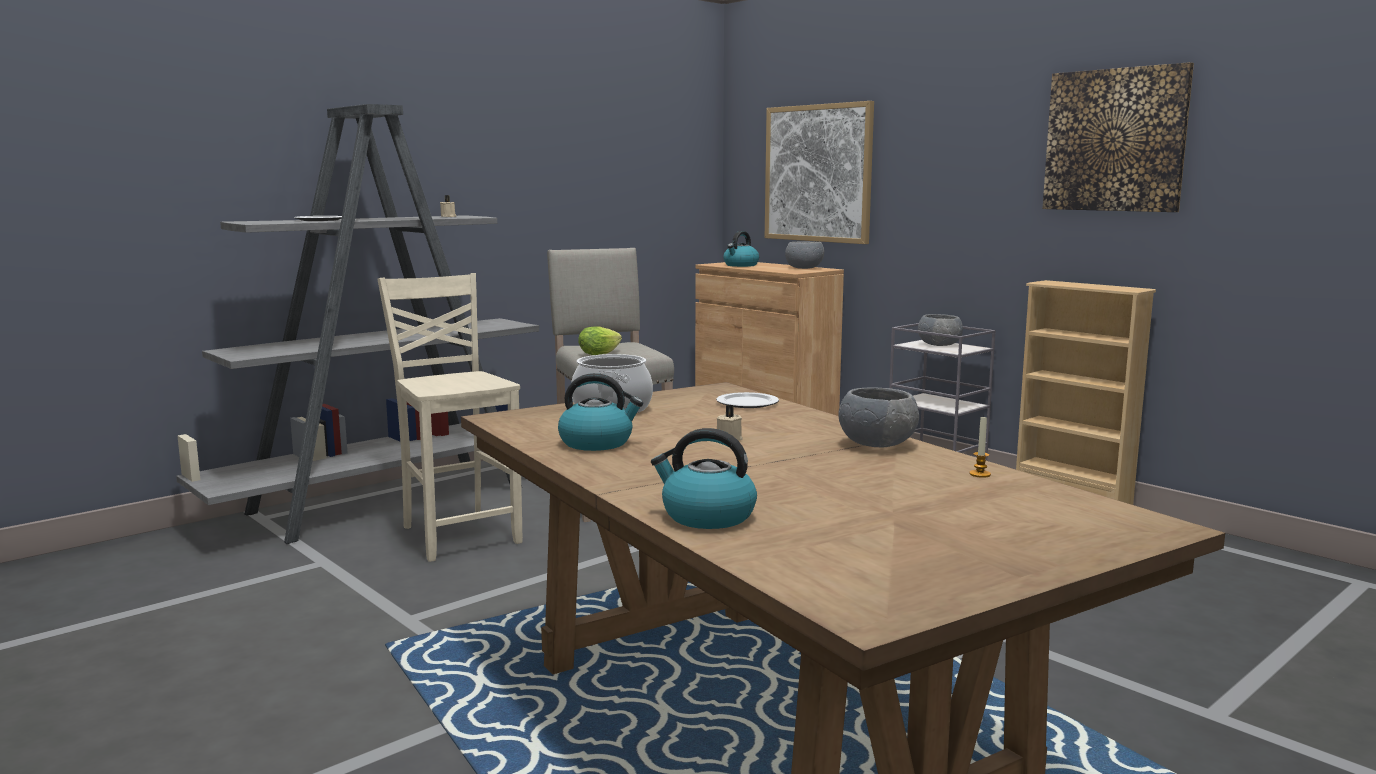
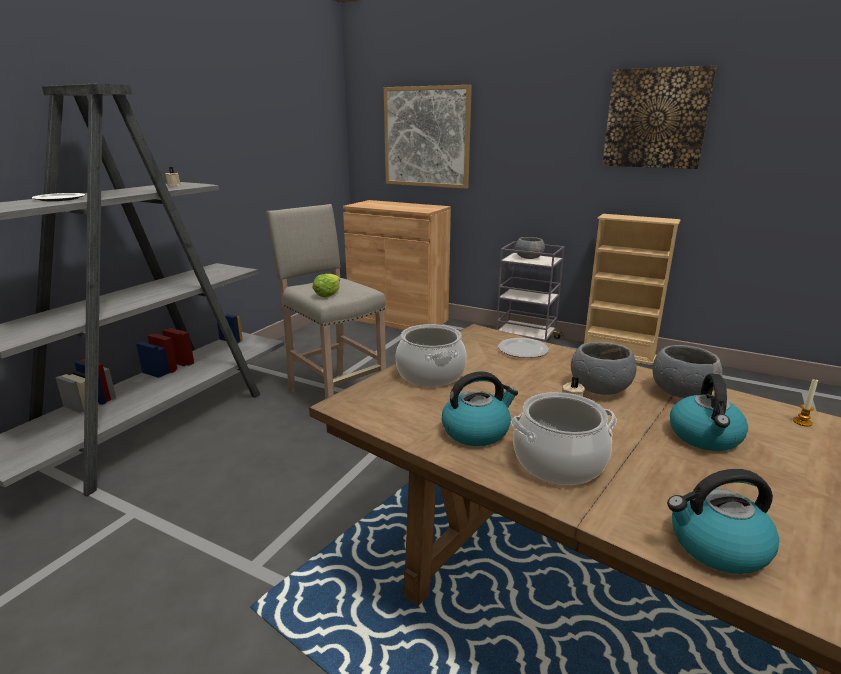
camera: 20 degrees left, 10 degrees up
(459, 534) = (239, 454): beige chair -> none
(646, 465) = (559, 462): none -> cooking pot
(740, 265) = (377, 205): kettle -> kettle (705, 437)
(804, 268) = (424, 206): grey bowl -> grey bowl (600, 388)

